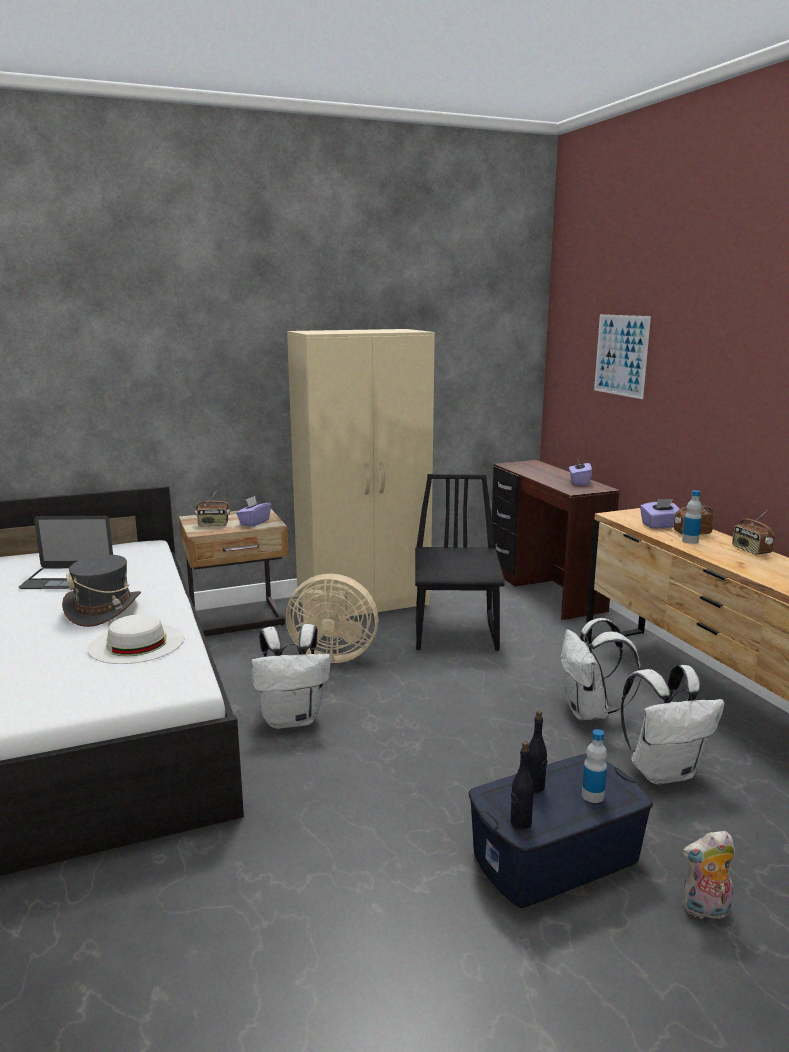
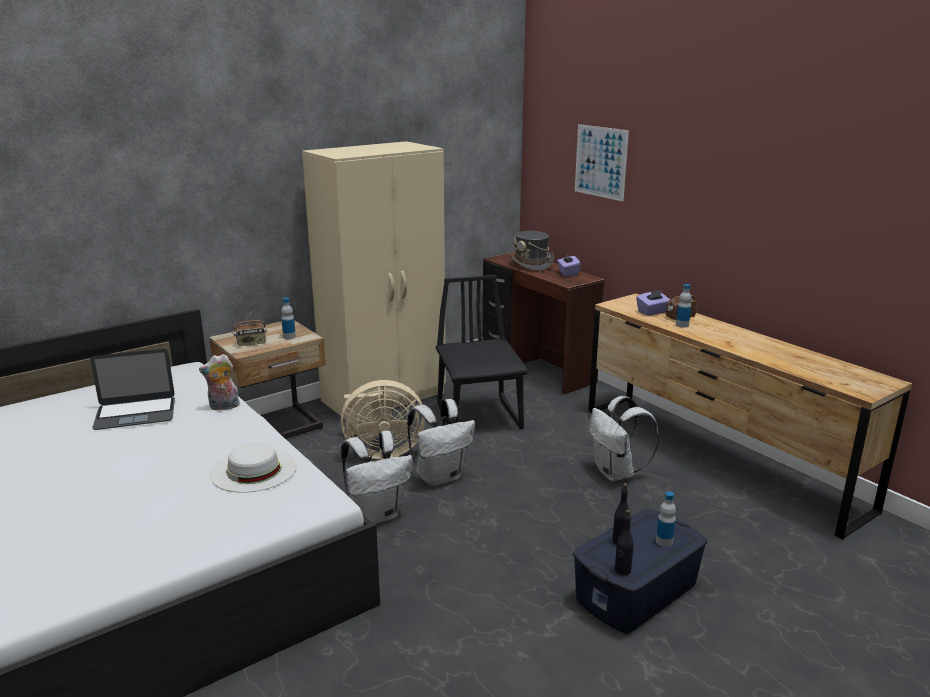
camera: 15 degrees left, 5 degrees up
(104, 610) = (196, 441): grey hat -> grey hat (531, 264)
(254, 522) = (289, 337): purple tissue box -> bottle
(663, 771) = (688, 513): white backpack -> white backpack (440, 476)
(705, 911) = (752, 610): plush toy -> plush toy (223, 407)
(750, 550) = (730, 329): radio -> none

